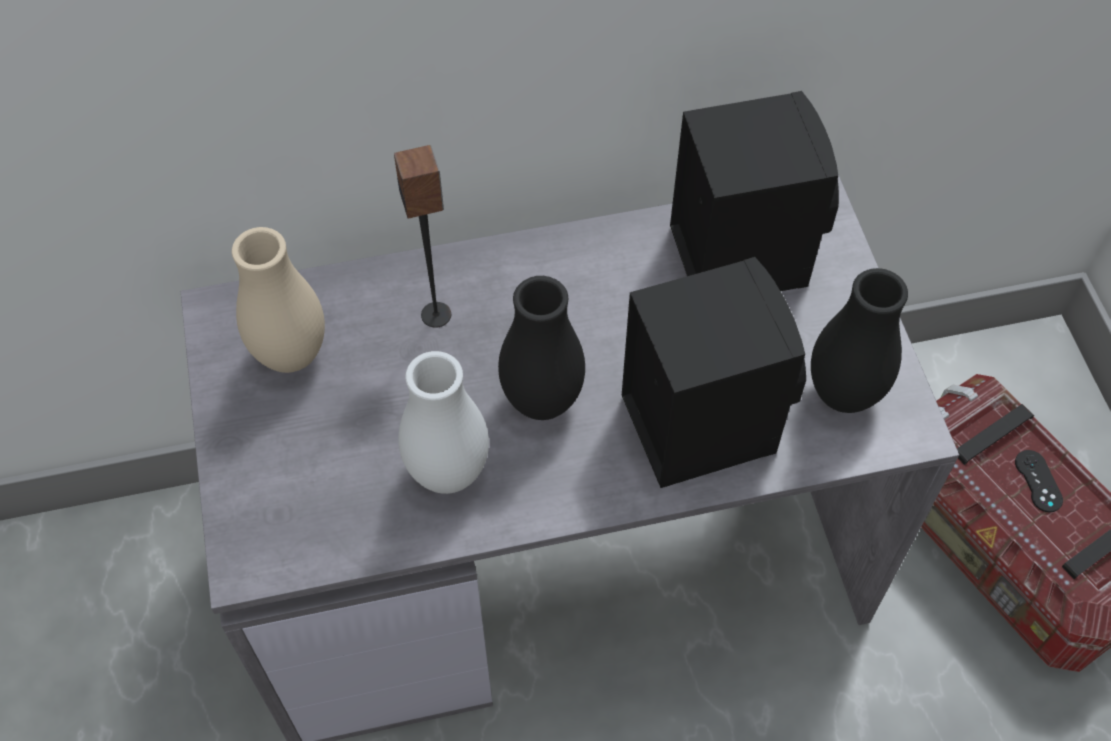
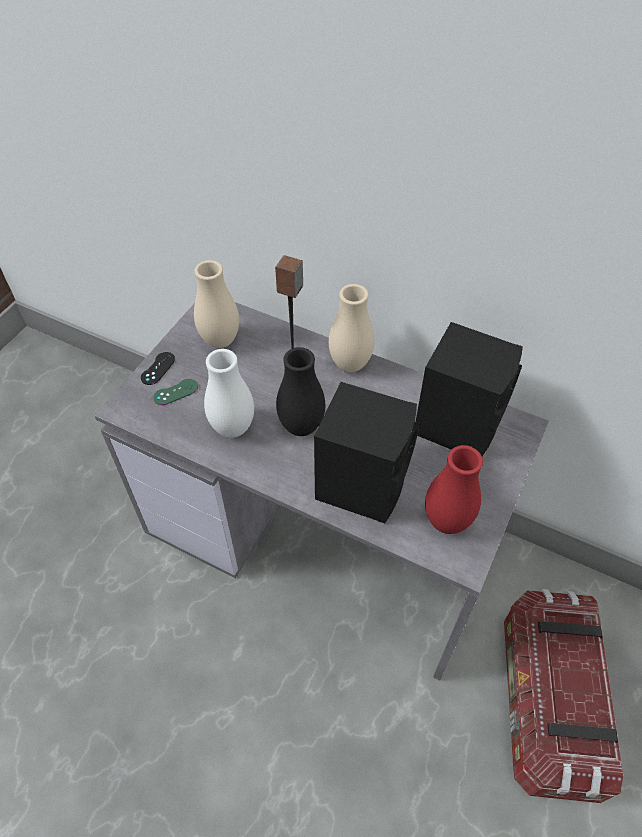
camera: 40 degrees right, 5 degrees down
(305, 480) = (176, 392): none -> green game controller
(519, 264) = (350, 364): none -> beige vase
(843, 394) = (446, 521): black vase -> red vase
(1038, 481) = (575, 672): black game controller -> black game controller (158, 368)

